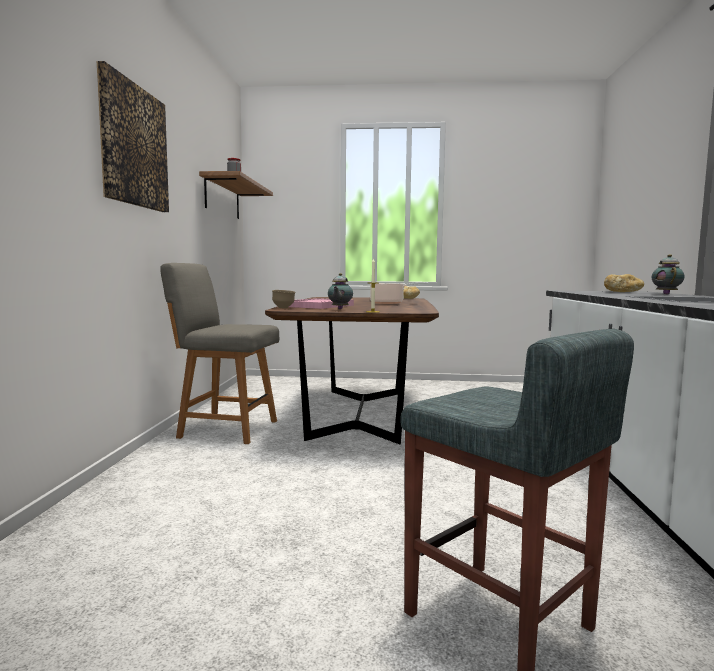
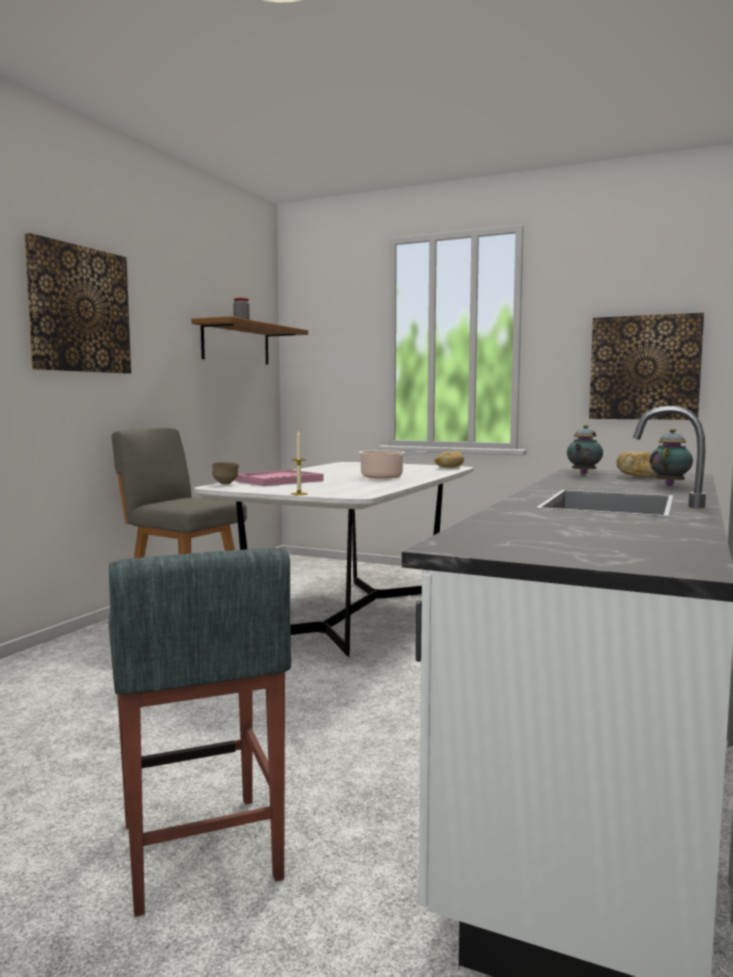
camera: 20 degrees right, 0 degrees up
(339, 309) = (281, 487): teapot -> teapot (583, 474)
(360, 413) = (352, 613): brown dining table -> white dining table
(530, 228) = (644, 368): none -> picture

